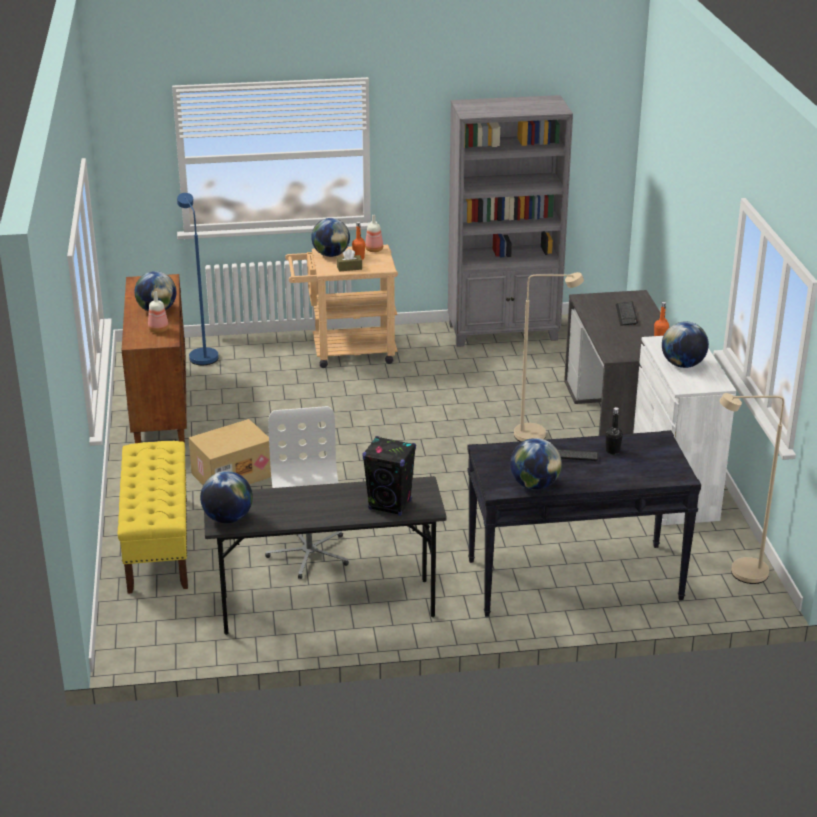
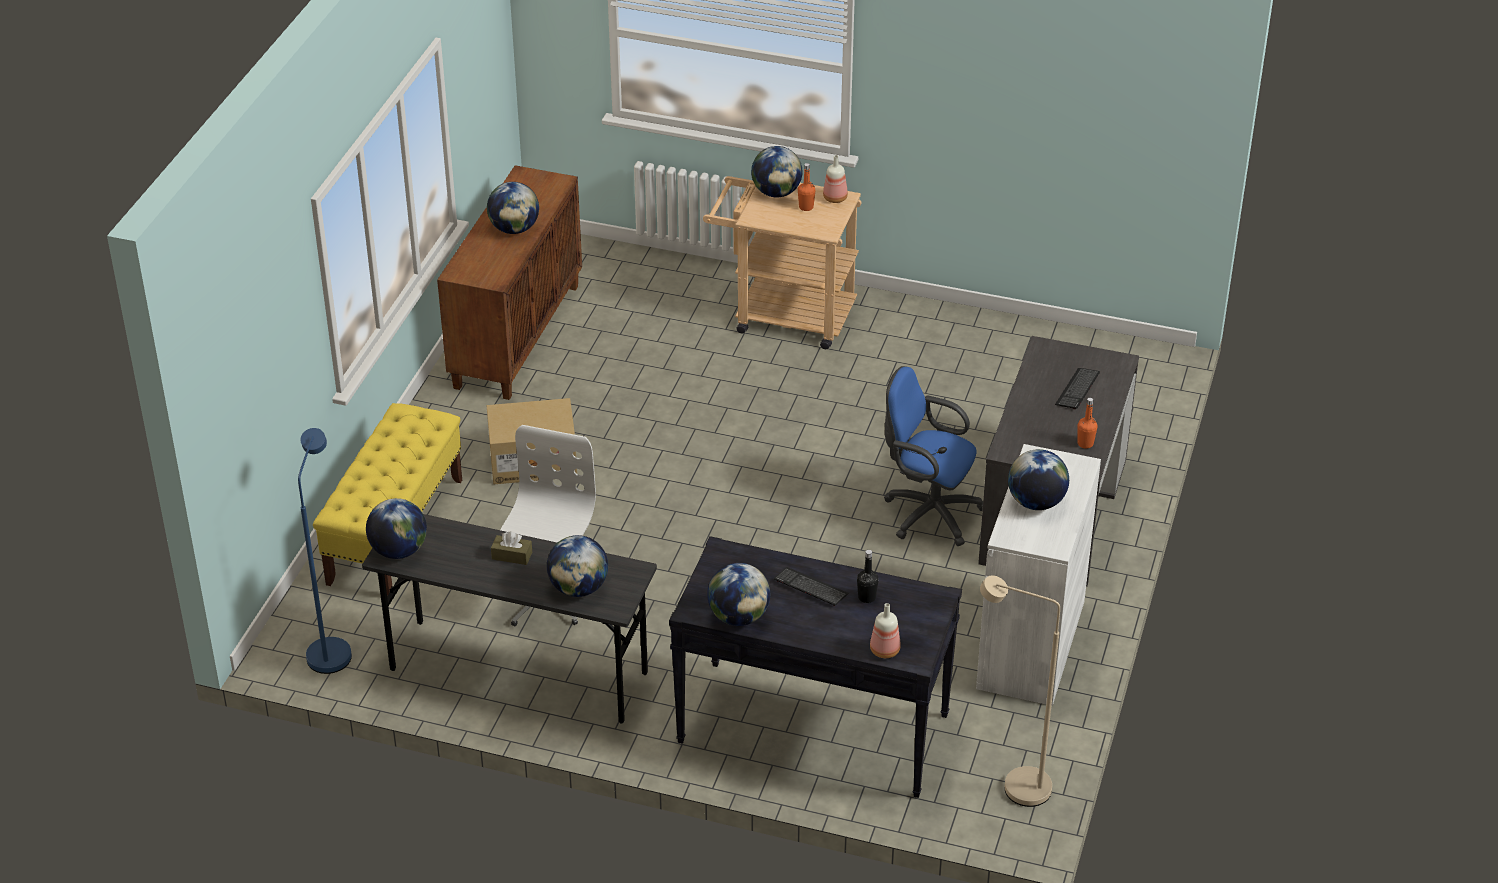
camera: 25 degrees right, 10 degrees up
(159, 330) = (497, 260): bottle -> bottle (885, 651)
(201, 354) = (611, 272): blue floor lamp -> blue floor lamp (331, 648)
(349, 268) = (783, 220): brown tissue box -> brown tissue box (512, 556)
(390, 505) = (578, 588): black speaker -> globe
(504, 332) = (1005, 339): grey bookcase -> none
(539, 435) = (927, 512): beige floor lamp -> blue office chair

